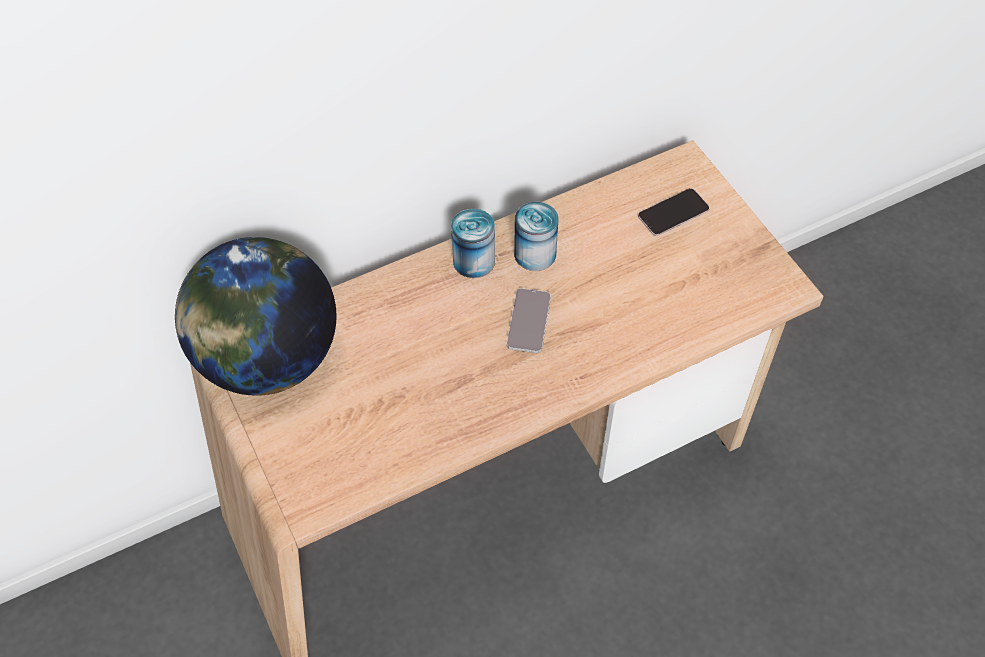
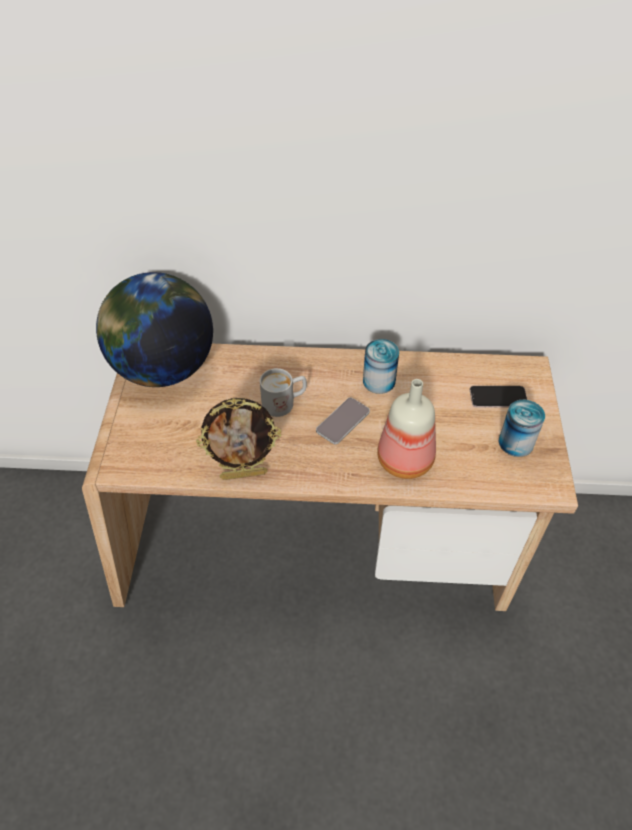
camera: 30 degrees right, 5 degrees down
(447, 331) = (284, 402): none -> white mug
(463, 438) = (244, 474): none -> picture frame
(474, 261) = (334, 367): can -> can (516, 442)
(624, 331) = (405, 458): none -> bottle

